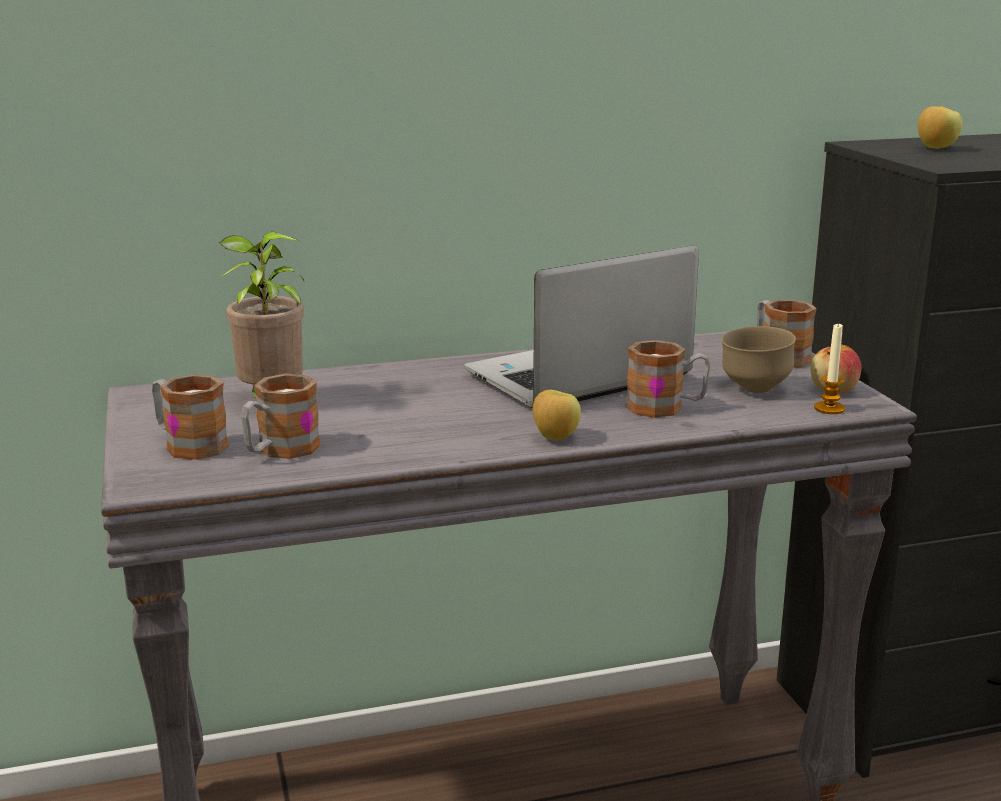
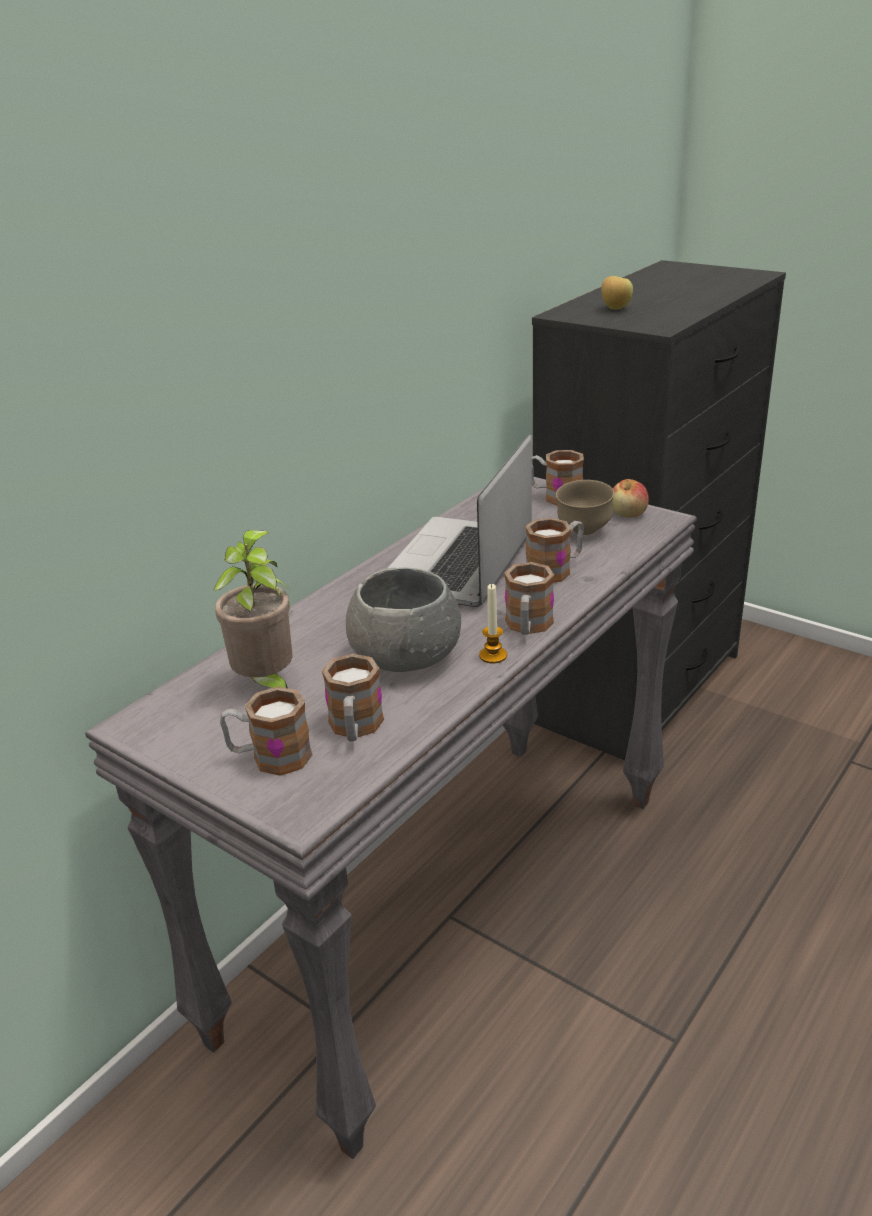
camera: 35 degrees left, 10 degrees up
(410, 420) = (405, 655): none -> grey bowl
(555, 438) = (528, 627): apple -> mug
(829, 408) = (648, 531): candle -> candle (493, 655)

